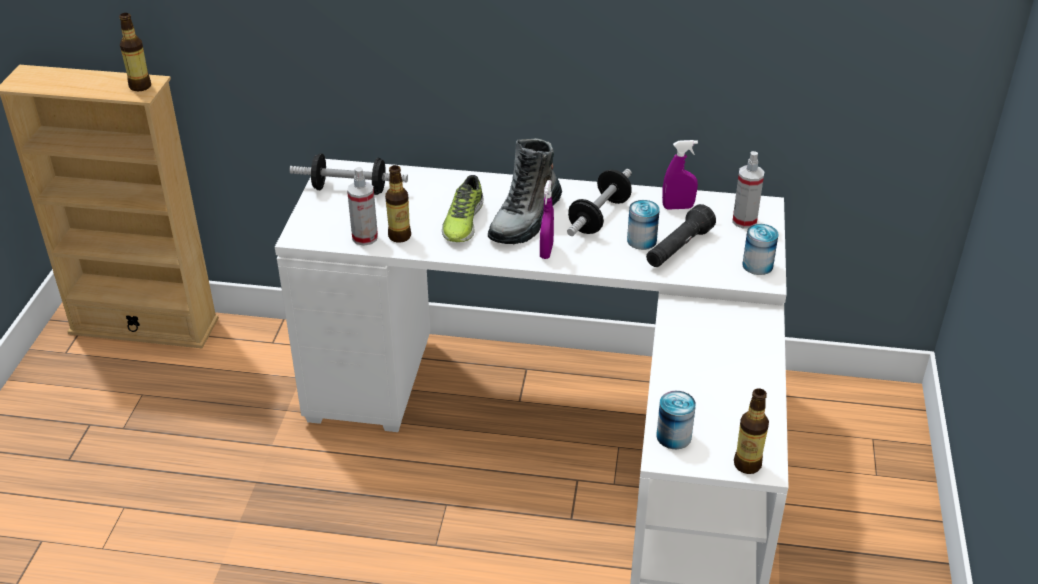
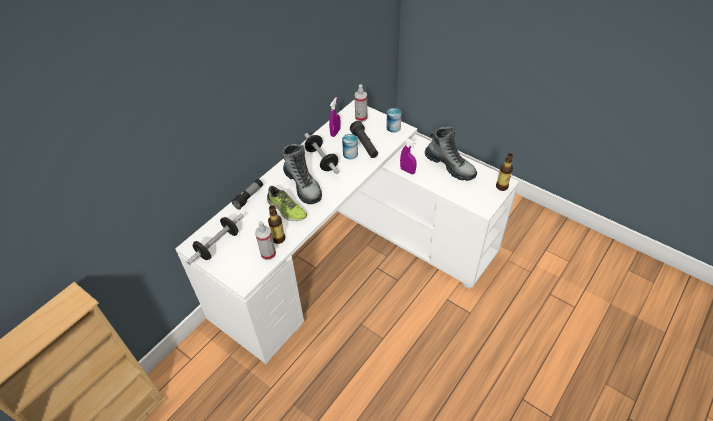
camera: 60 degrees left, 10 degrees up
(140, 86) = (72, 301): bottle -> none
(459, 179) = (249, 197): none -> flashlight
(546, 251) = (334, 188): purple spray bottle -> purple spray bottle (407, 171)
(673, 436) = (474, 201): can -> none
(738, 376) = (450, 166): none -> boot

